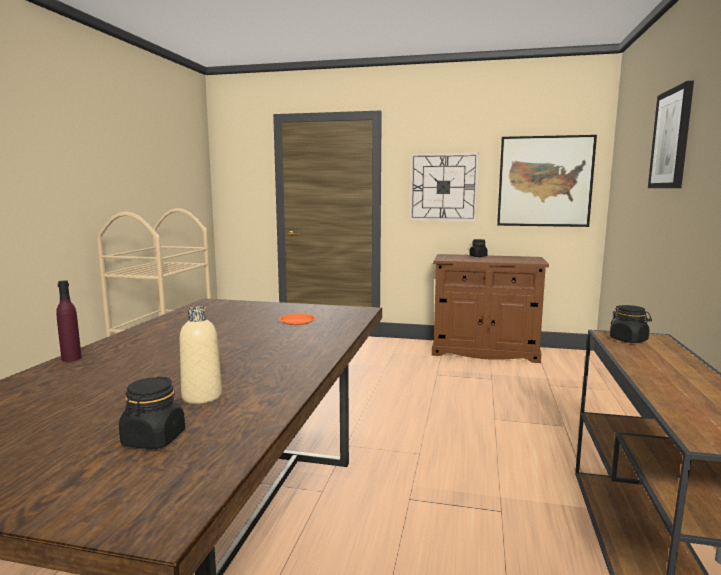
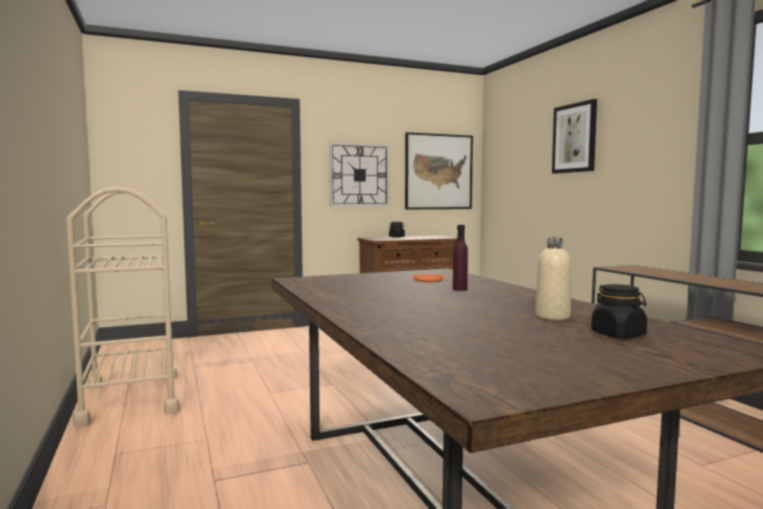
camera: 35 degrees left, 5 degrees down
(71, 358) = (355, 320): purple bottle -> purple bottle (460, 289)
(628, 340) = (627, 268): black jar -> none

